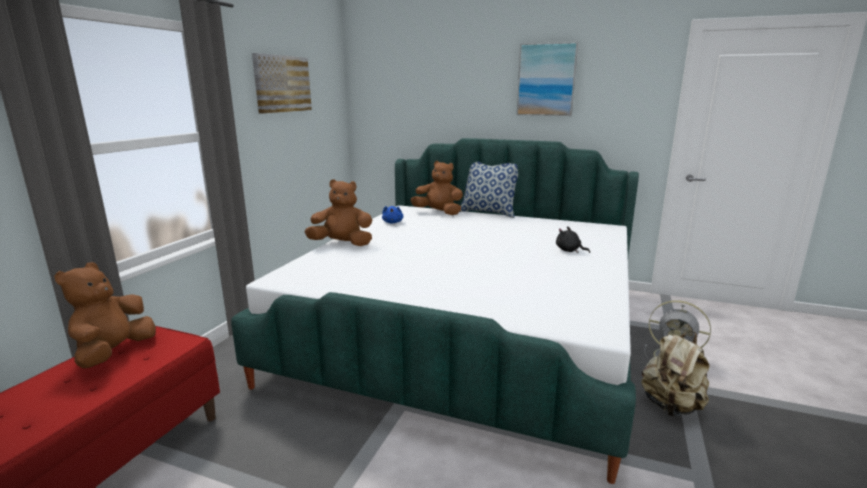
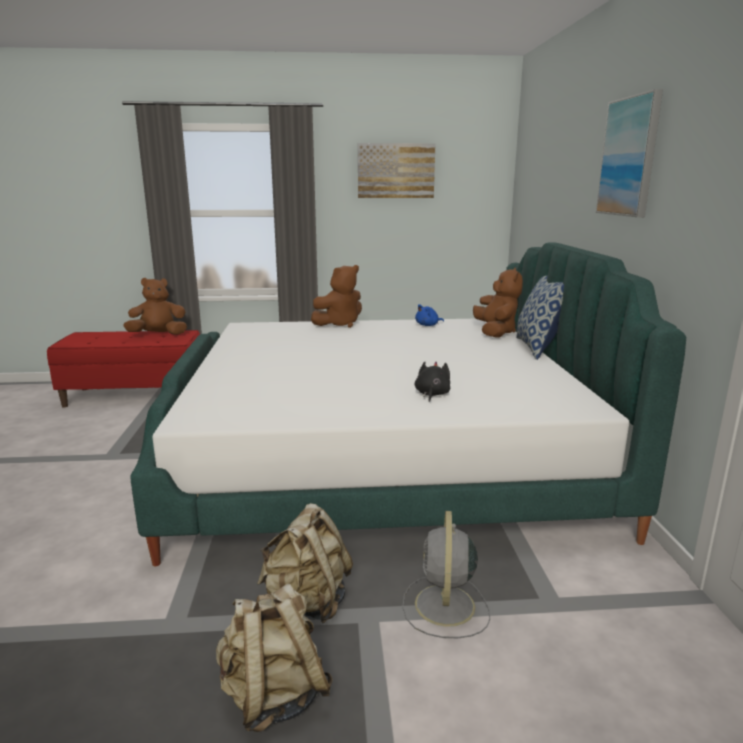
camera: 65 degrees right, 0 degrees up
(342, 244) = (339, 324): brown plush toy -> brown plush toy turned 75 degrees clockwise
(769, 437) = (273, 695): none -> beige backpack

